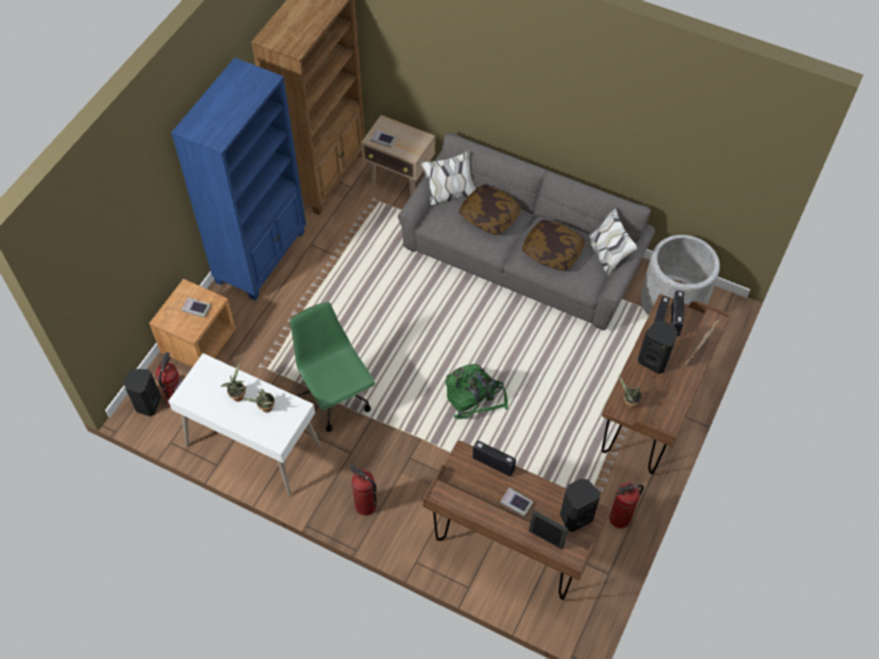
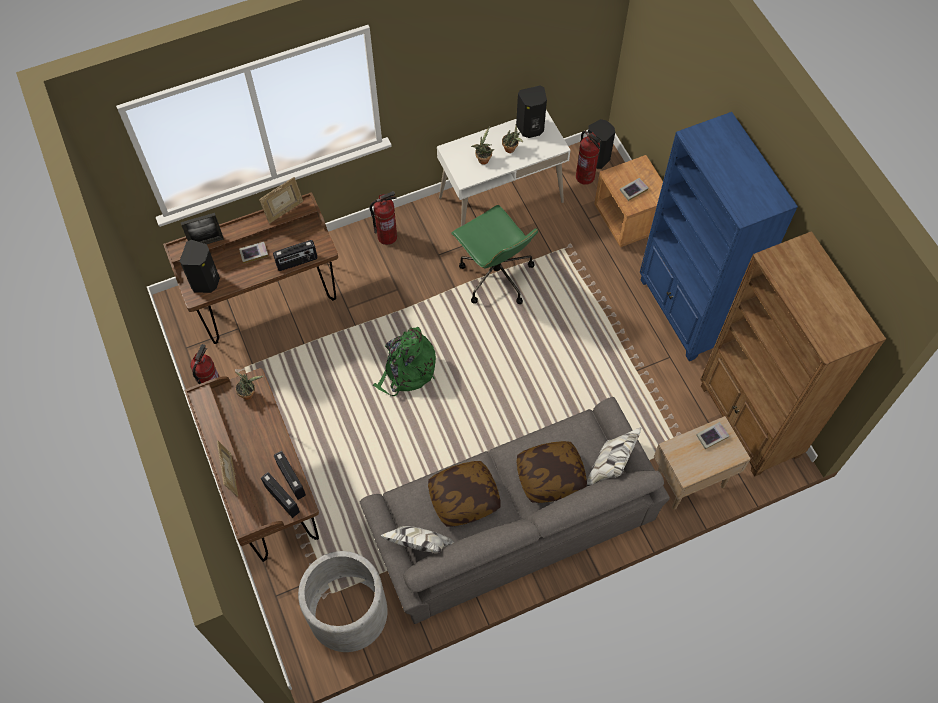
camera: 130 degrees right, 5 degrees up
(335, 397) = (495, 275): green office chair -> green office chair turned 45 degrees clockwise
(460, 504) = (284, 211): none -> picture frame
(654, 360) = (264, 446): black speaker -> black speaker (530, 129)

